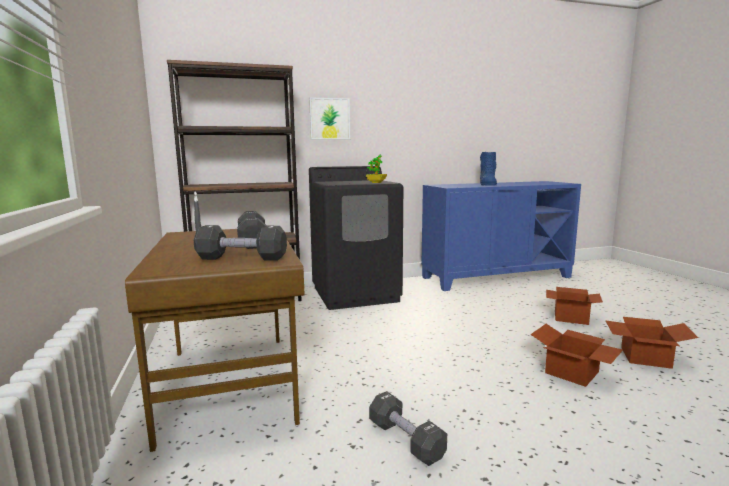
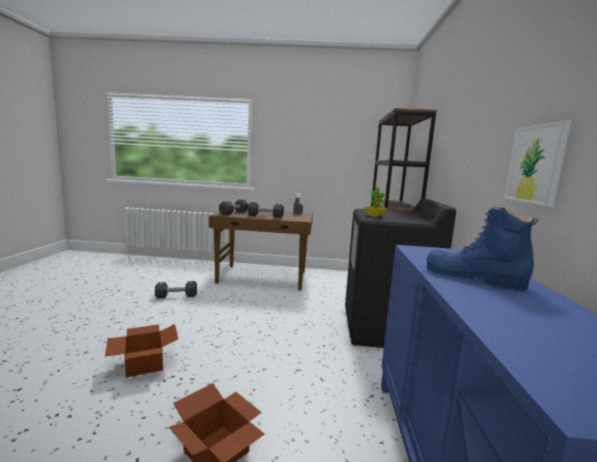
camera: 110 degrees right, 0 degrees up
(329, 119) = (448, 150): picture -> picture (535, 164)
(643, 357) = (92, 428): cardboard box -> none

